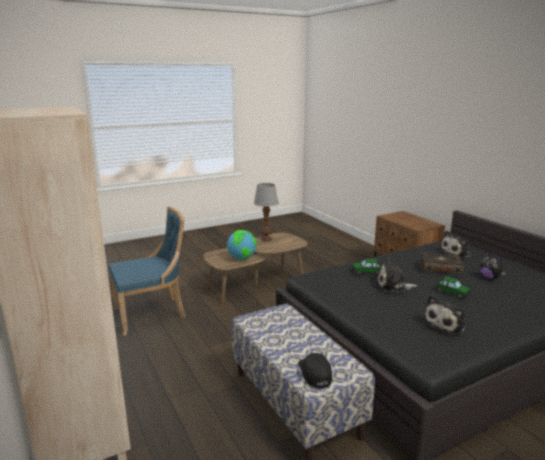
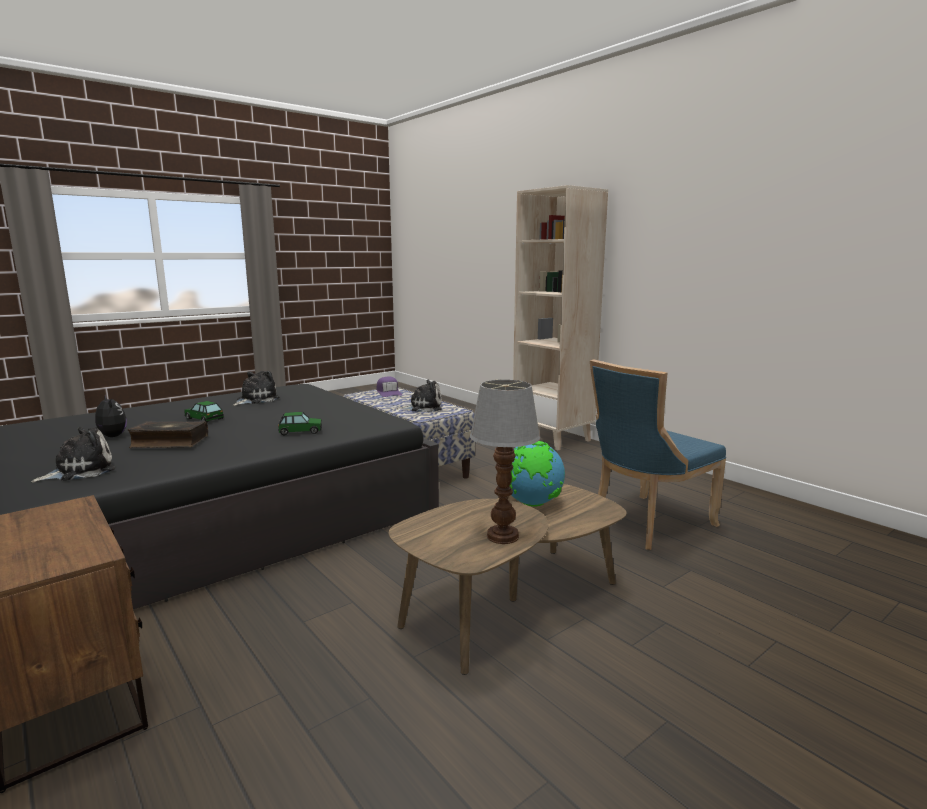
camera: 170 degrees right, 5 degrees down
(315, 373) = (388, 392): black cap -> purple cap
(394, 286) = (276, 420): plush toy -> plush toy (423, 407)

